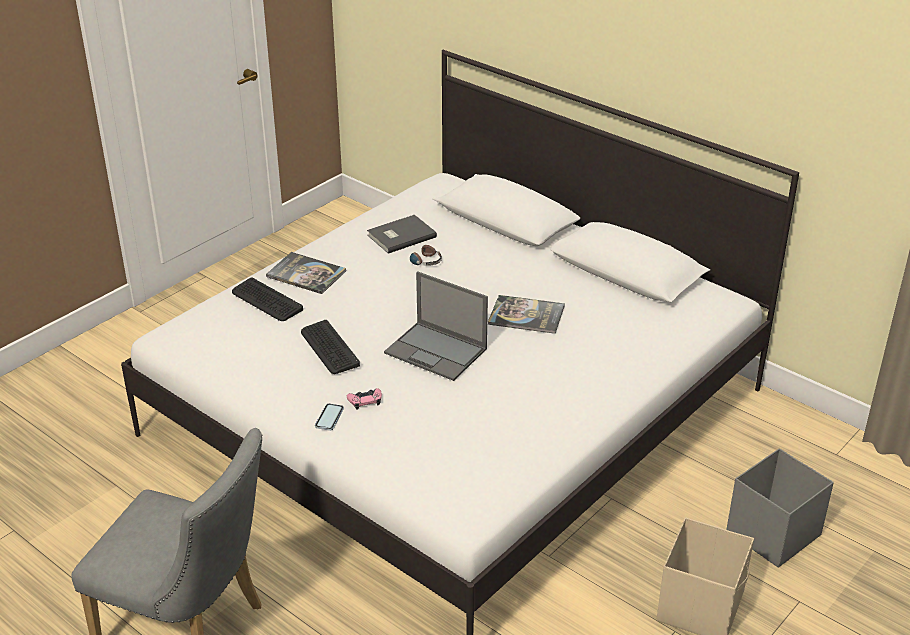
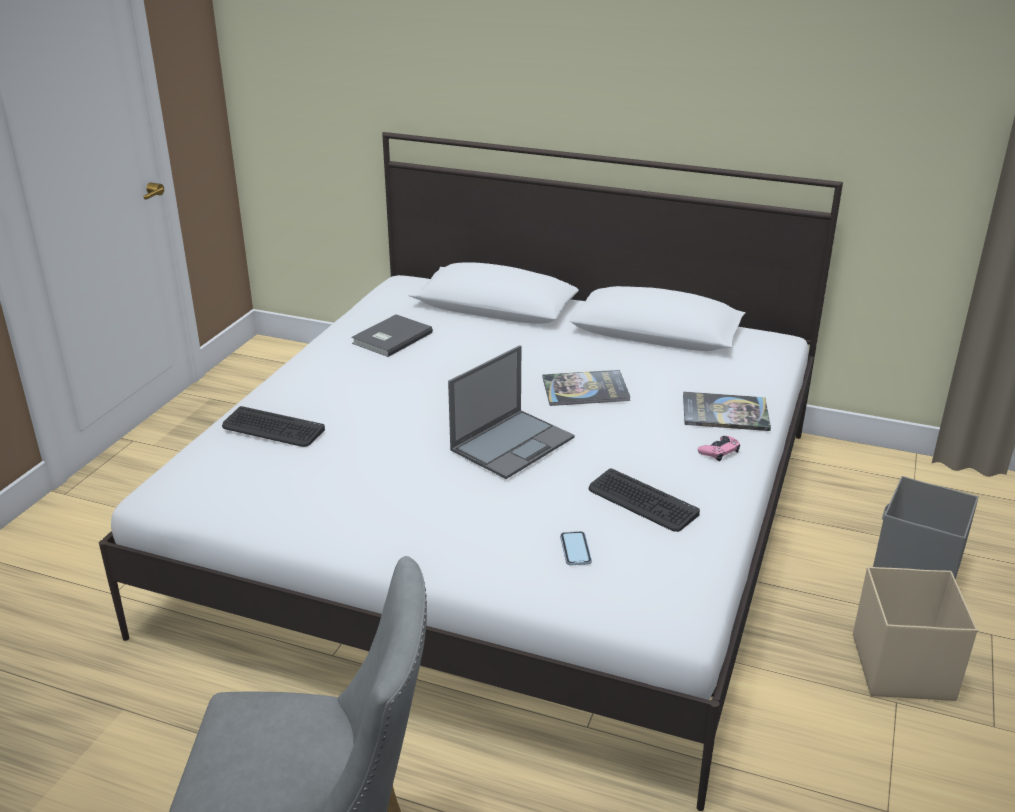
camera: 20 degrees left, 5 degrees down
(306, 274) = (304, 393): book -> book (725, 413)
(329, 348) = (383, 464): keyboard -> keyboard (642, 502)
(329, 418) = (432, 542): phone -> phone (575, 550)
(365, 401) = (464, 513): pink game controller -> pink game controller (719, 451)
(422, 260) = (431, 356): headphones -> none
(437, 351) = (513, 443): laptop -> laptop turned 60 degrees counterclockwise

